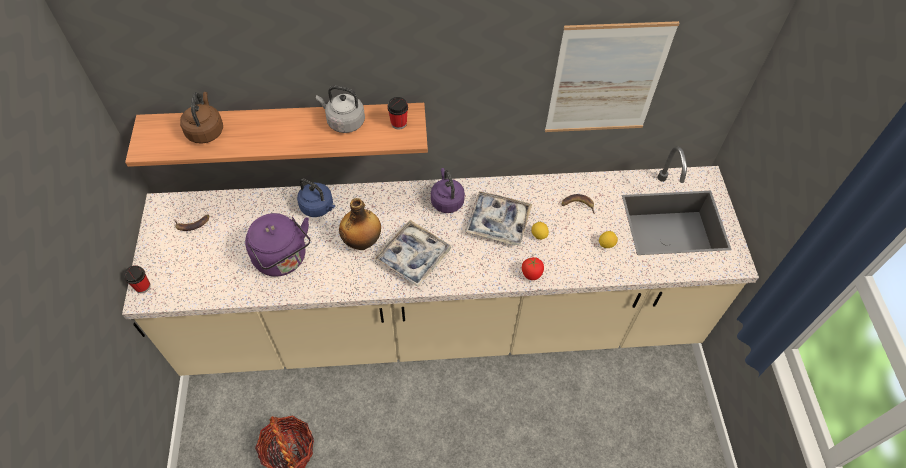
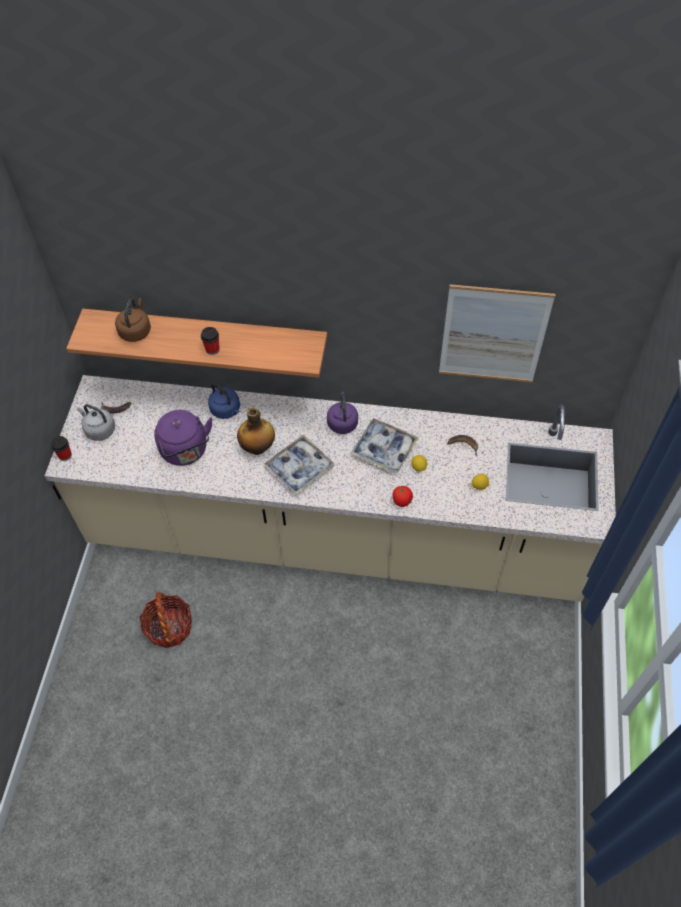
camera: 15 degrees right, 0 degrees up
(344, 122) = (253, 340): grey kettle -> grey kettle (99, 430)
(398, 123) = (299, 348): cup -> cup (212, 349)

